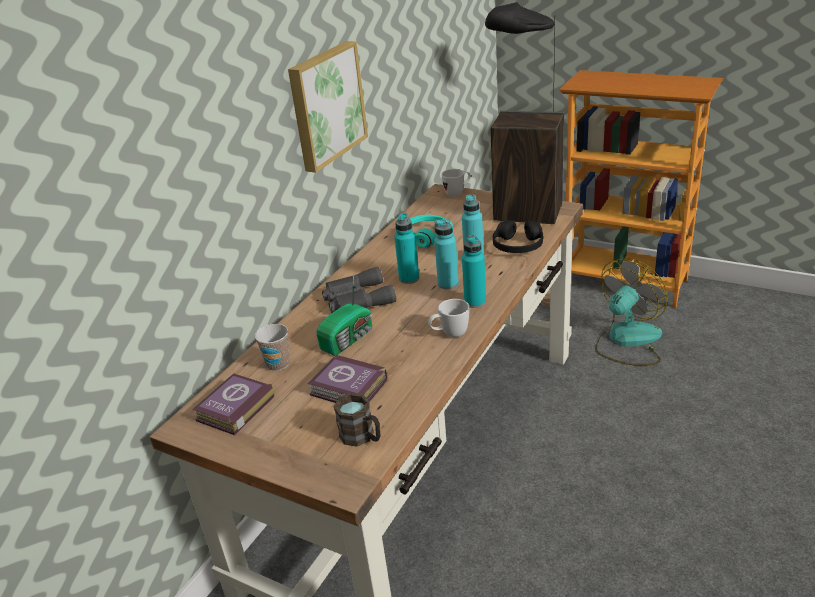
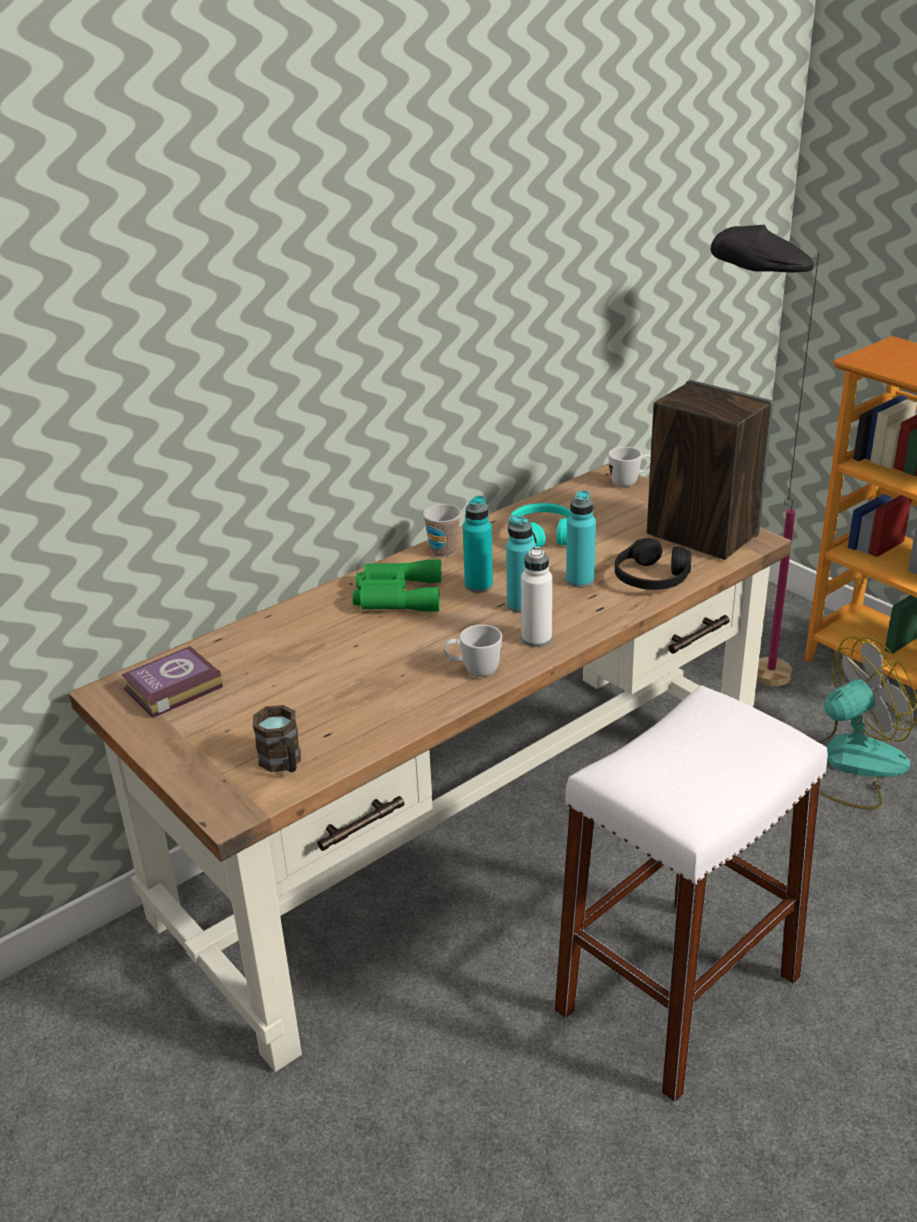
camera: 20 degrees right, 0 degrees up
(278, 364) = (252, 650): cup -> cup (443, 551)
(326, 105) = (419, 330): picture -> none
(349, 339) = (352, 643): radio -> none
(349, 389) = (309, 703): book -> none
(356, 299) = (396, 595): grey binoculars -> green binoculars
(475, 302) = (536, 639): turquoise bottle -> white bottle
(620, 515) = (678, 994): none -> white stool

